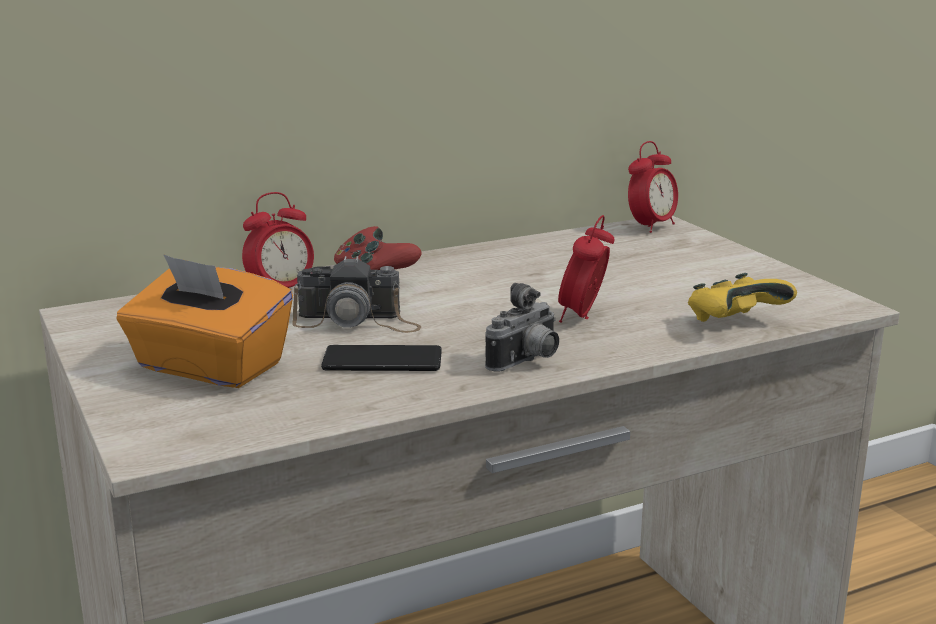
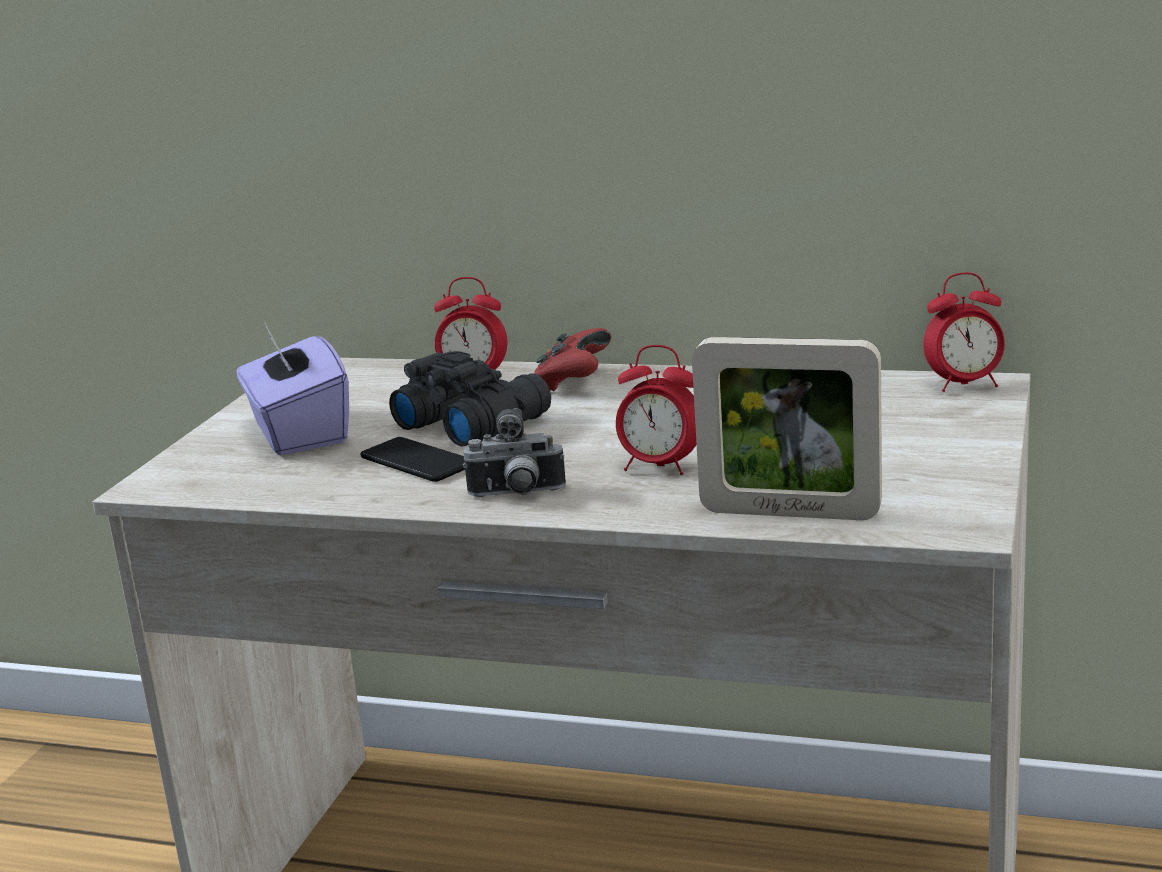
camera: 45 degrees right, 0 degrees up
(209, 367) = (298, 433): orange tissue box -> purple tissue box
(357, 321) = (473, 421): camera -> black binoculars
(583, 317) = (659, 467): alarm clock -> alarm clock turned 135 degrees counterclockwise
(735, 323) = (790, 512): yellow game controller -> picture frame

